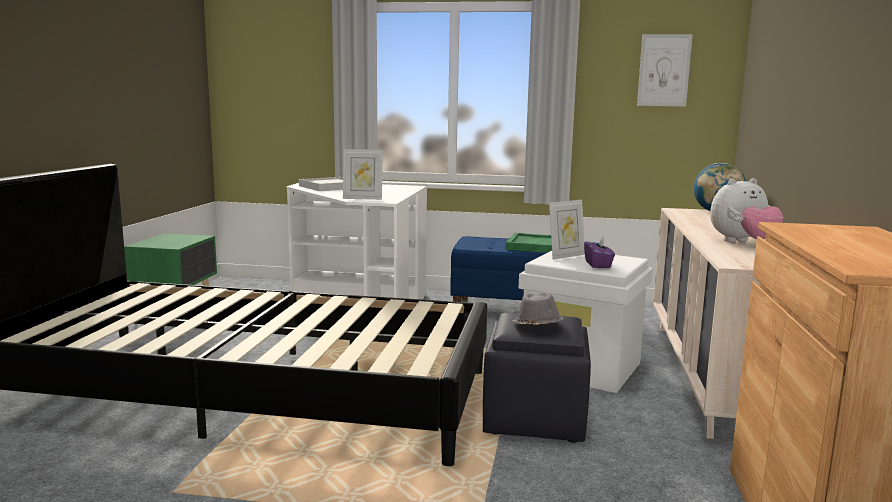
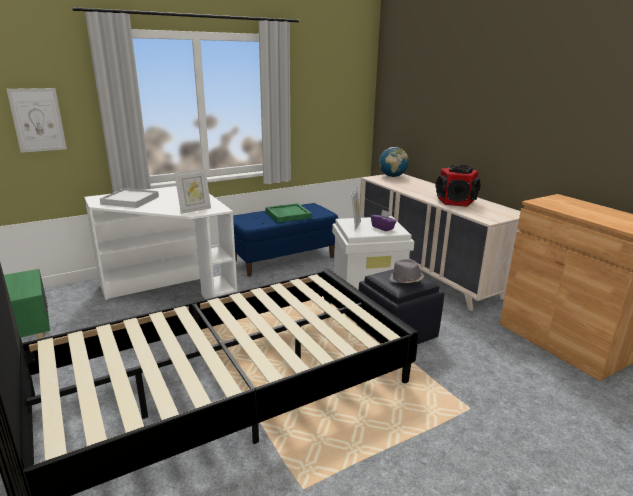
camera: 40 degrees left, 10 degrees up
(664, 70) = (336, 84): picture -> picture (37, 120)
(742, 242) = (455, 201): plush toy -> speaker

